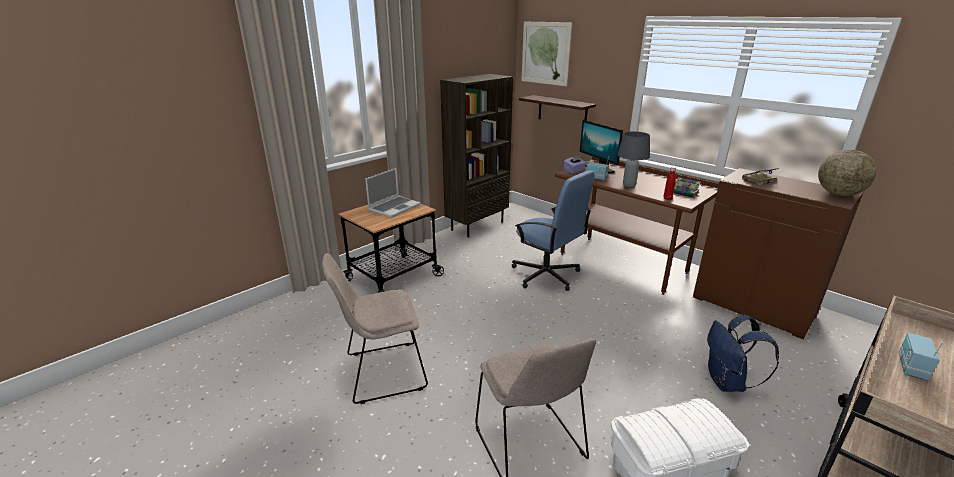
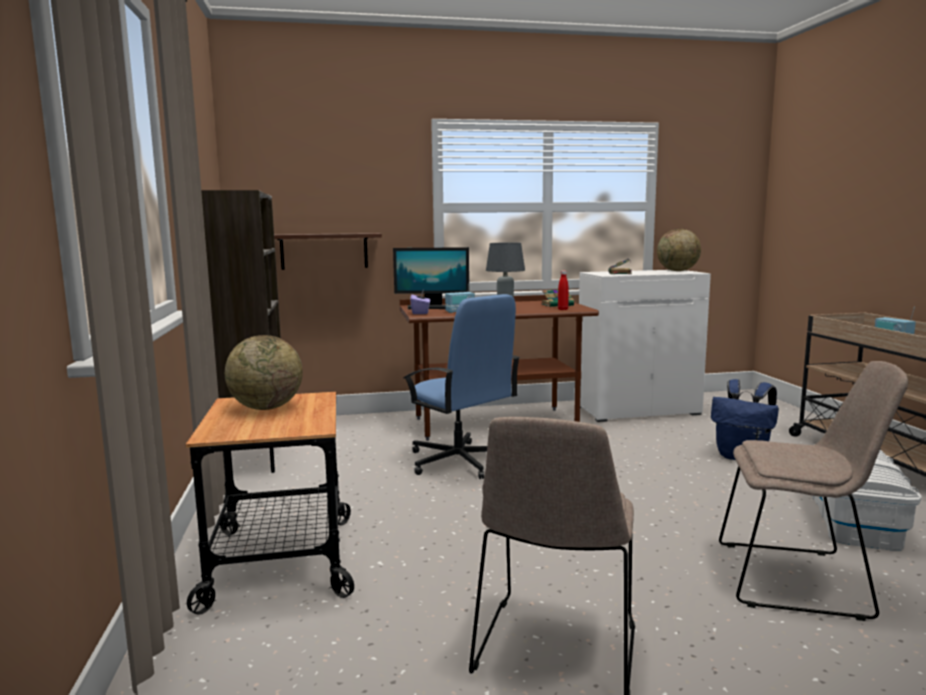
camera: 55 degrees left, 15 degrees down
(394, 207) = (266, 408): laptop -> globe
(545, 53) = (281, 170): picture -> none
(546, 275) = (459, 461): blue office chair -> blue office chair turned 60 degrees clockwise
(753, 306) = (638, 410): brown cabinet -> white cabinet

